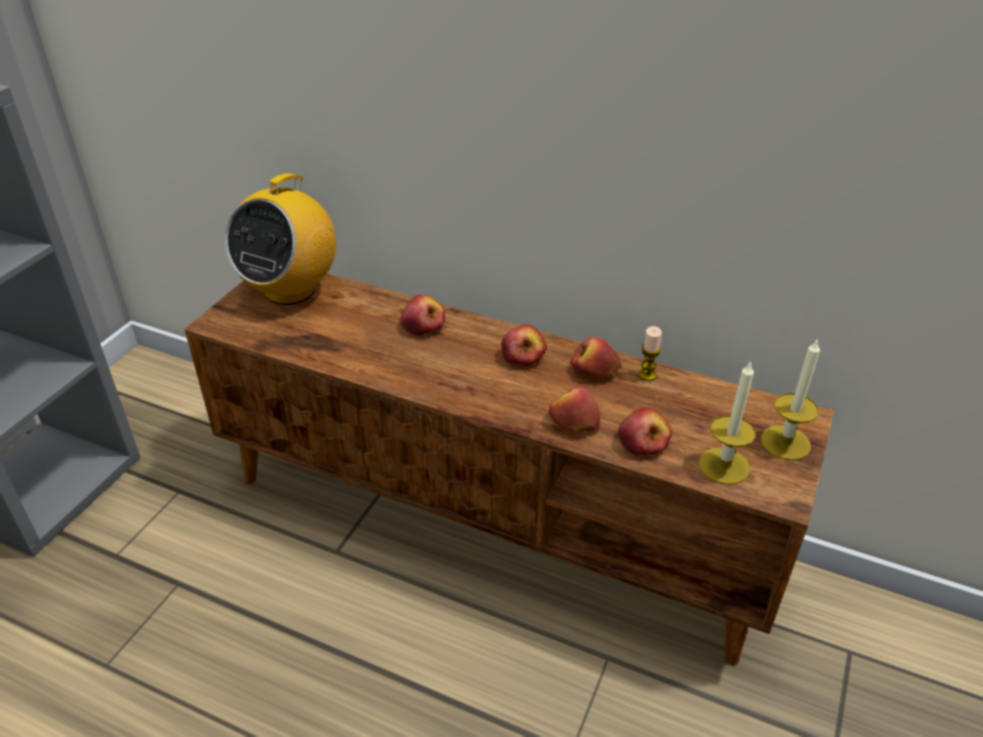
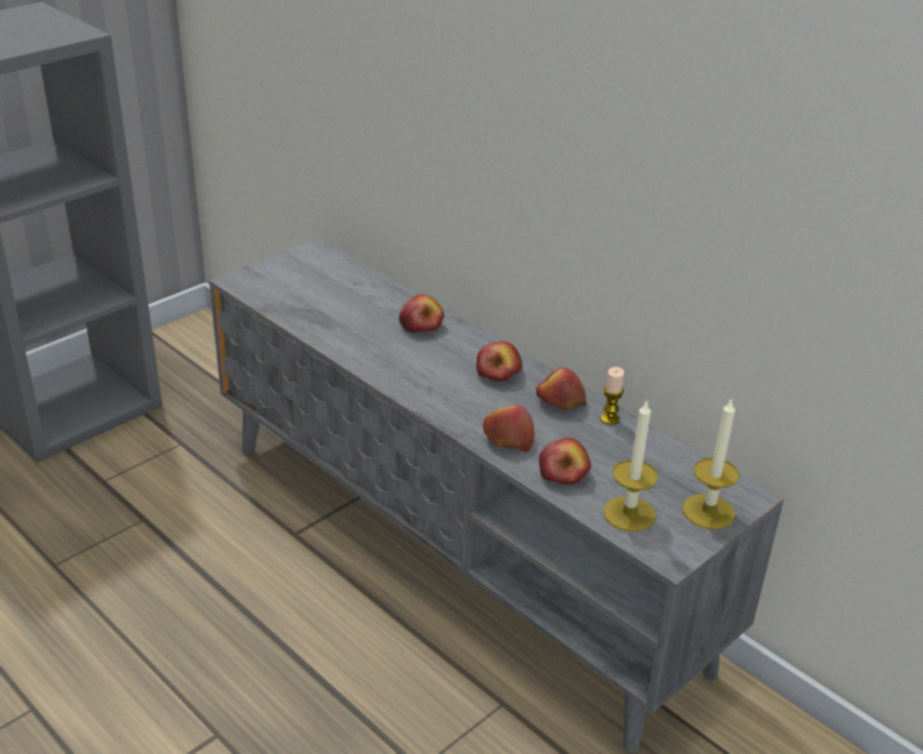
camera: 20 degrees right, 5 degrees down
(290, 290) = (318, 268): radio -> none
(493, 521) = (457, 551): brown tv stand -> grey tv stand

